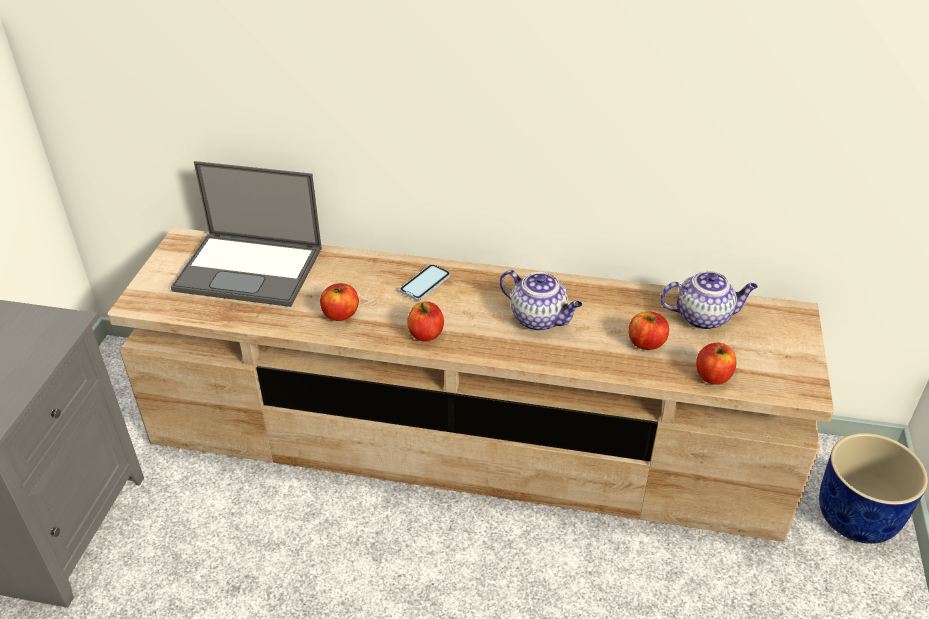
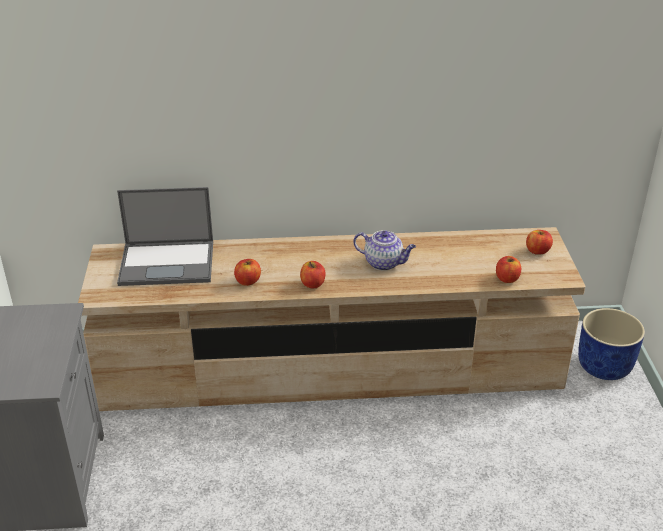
camera: 15 degrees left, 5 degrees down
(425, 284) = (297, 253): phone -> none
(646, 343) = (458, 266): apple -> apple (537, 251)
(704, 317) = (489, 245): teapot -> none

